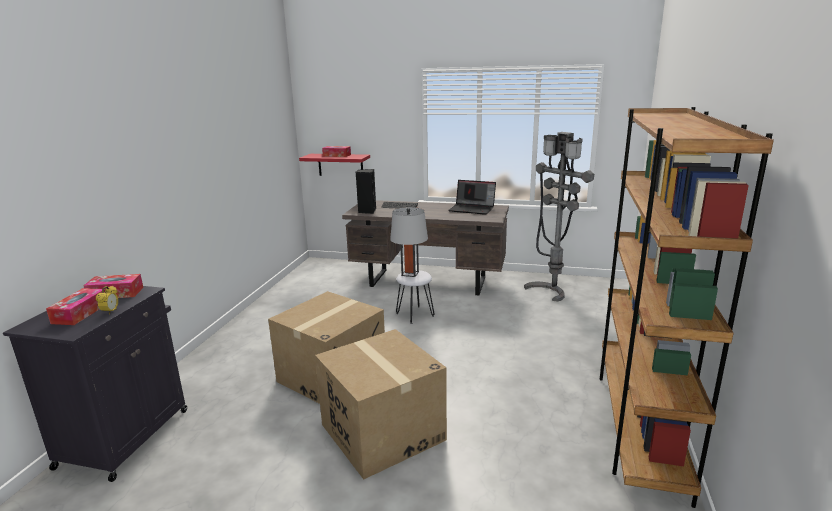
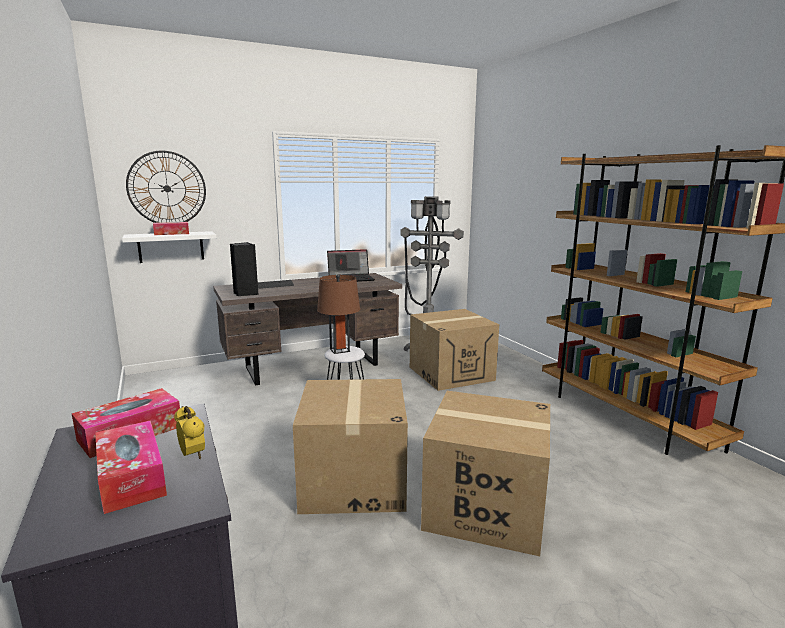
camera: 40 degrees left, 5 degrees down
(339, 119) = (167, 188): none -> wall clock
(340, 165) = (171, 247): red shelf -> white shelf
(410, 273) = (339, 350): grey table lamp -> brown table lamp
(531, 322) = (451, 373): none -> cardboard box

